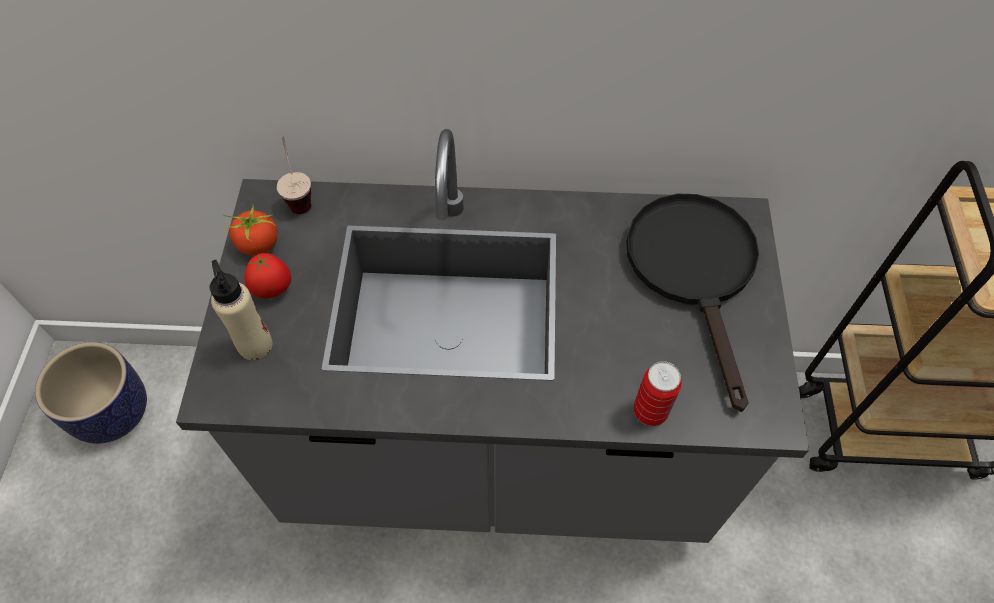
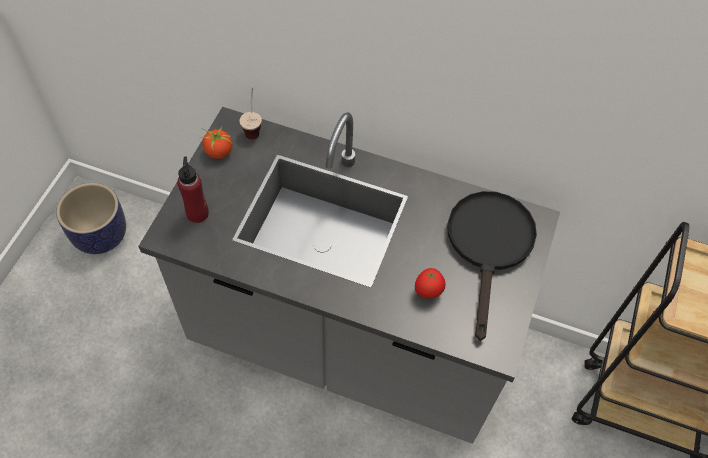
camera: 15 degrees right, 0 degrees up
(255, 345) = (197, 213): beige bottle -> red bottle
(273, 290) = (218, 183): tomato -> tomato (428, 292)
(650, 411) = (423, 324): can -> none

